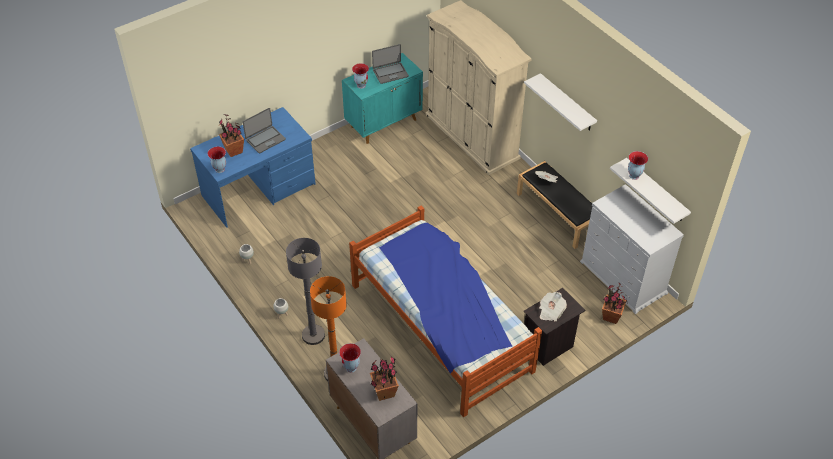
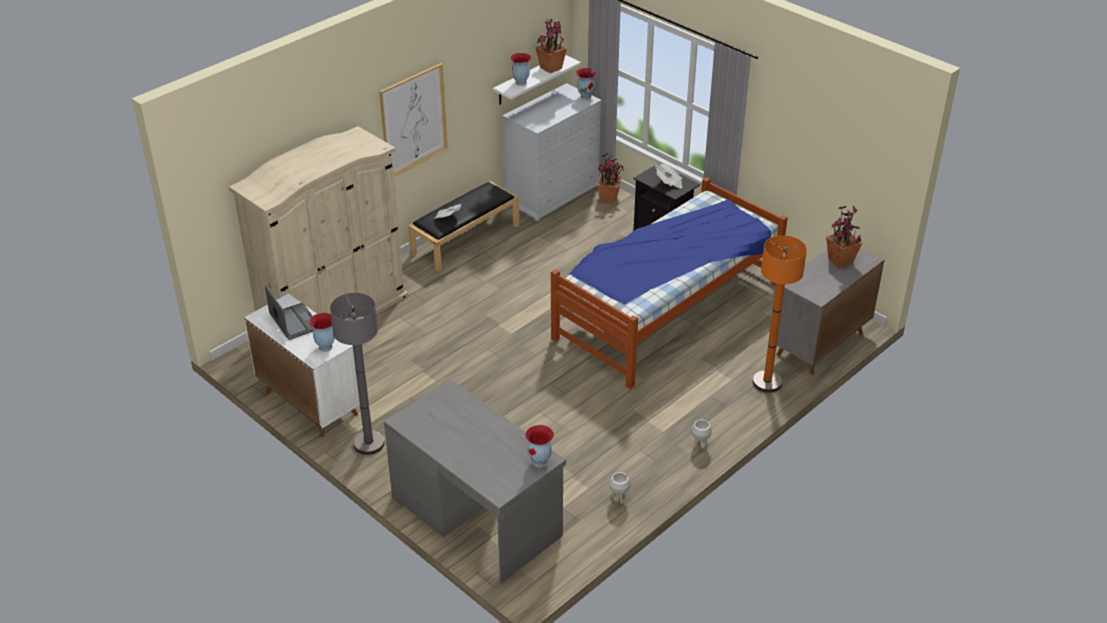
camera: 100 degrees left, 10 degrees down
(234, 151) = (495, 454): potted plant -> potted plant (551, 68)
(259, 190) = (476, 515): blue desk -> grey desk
(265, 139) = (463, 425): laptop -> none
(313, 335) = (720, 410): grey floor lamp -> grey floor lamp (369, 443)
(351, 368) = (823, 286): vase -> vase (586, 97)
(384, 123) = (311, 403): turquoise cabinet -> white cabinet
(567, 103) = (413, 120): white shelf -> picture

